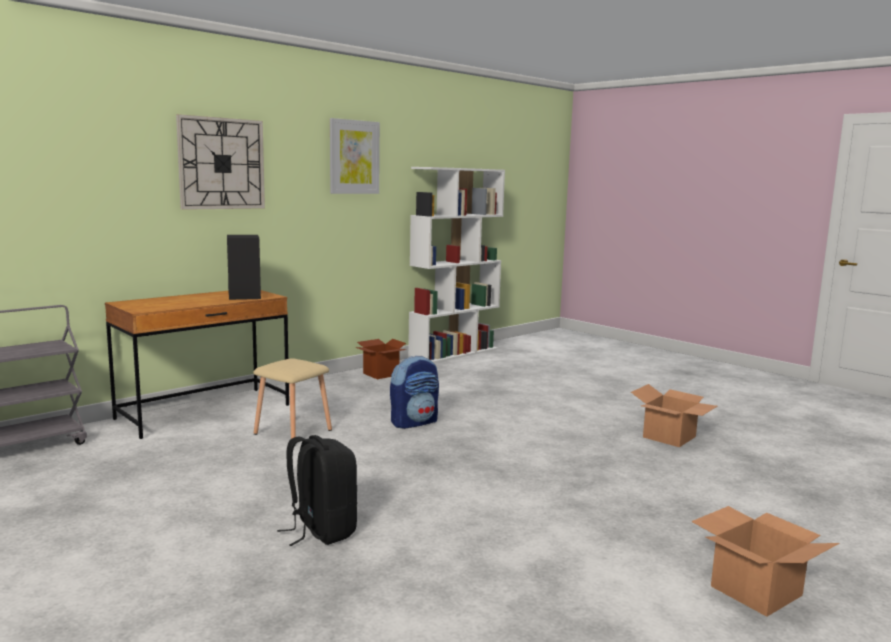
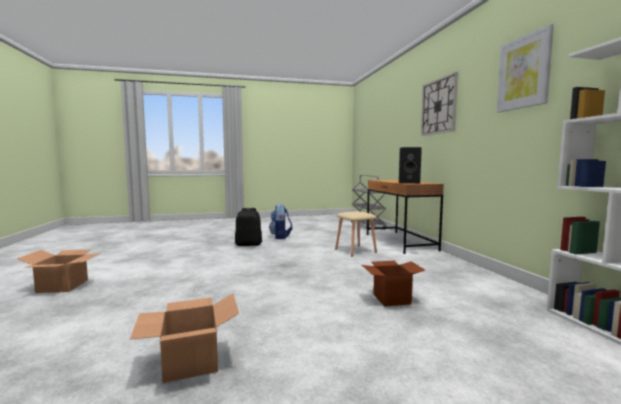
camera: 120 degrees right, 5 degrees down
(381, 374) = (490, 284): cardboard box -> cardboard box (392, 299)
(414, 422) = (348, 273): backpack -> backpack (280, 237)

